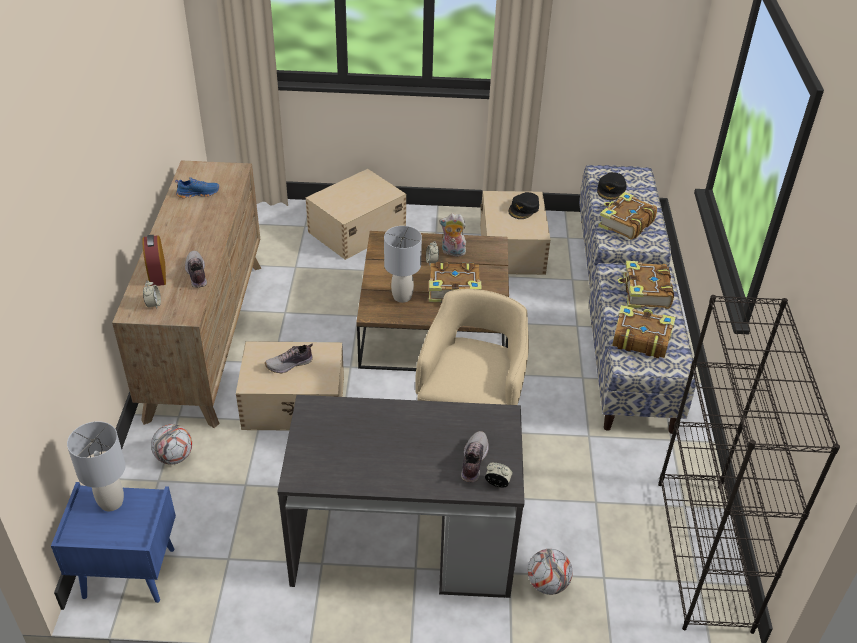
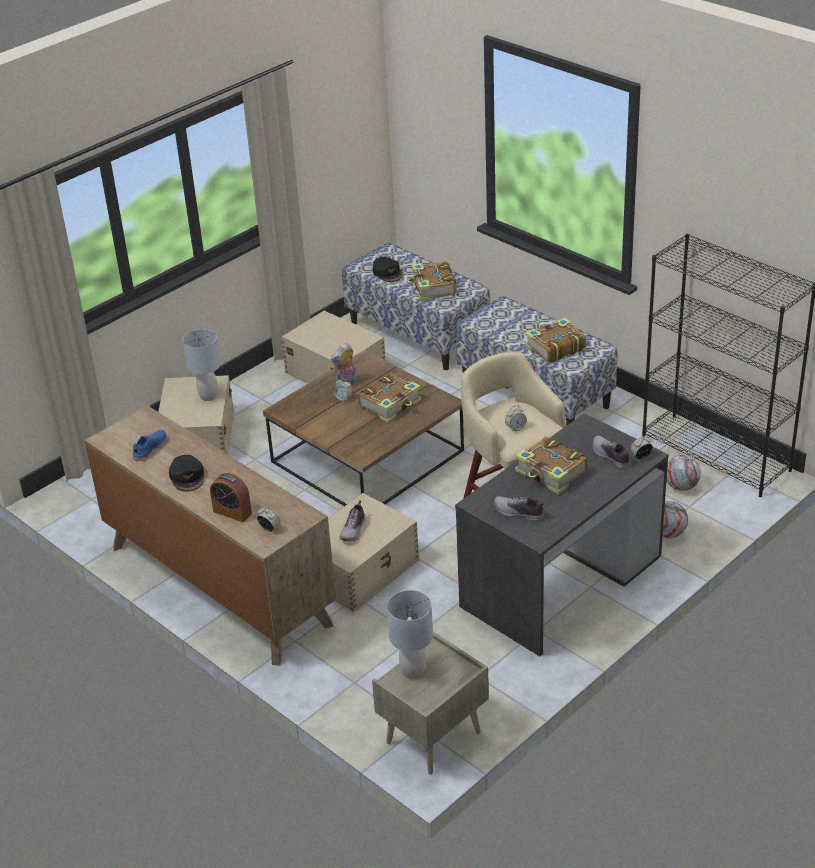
camera: 45 degrees left, 5 degrees down
(128, 573) = (433, 738): blue nightstand -> beige nightstand
(174, 457) = (339, 662): football -> football (681, 486)
(196, 274) = (260, 492): shoe -> shoe (519, 513)
(402, 296) = (364, 432): grey table lamp -> grey table lamp (208, 396)
(460, 374) = (515, 428): none -> alarm clock
(524, 209) = (332, 329): black cap -> black cap (187, 477)
(645, 293) = (514, 321): book -> book (551, 473)

